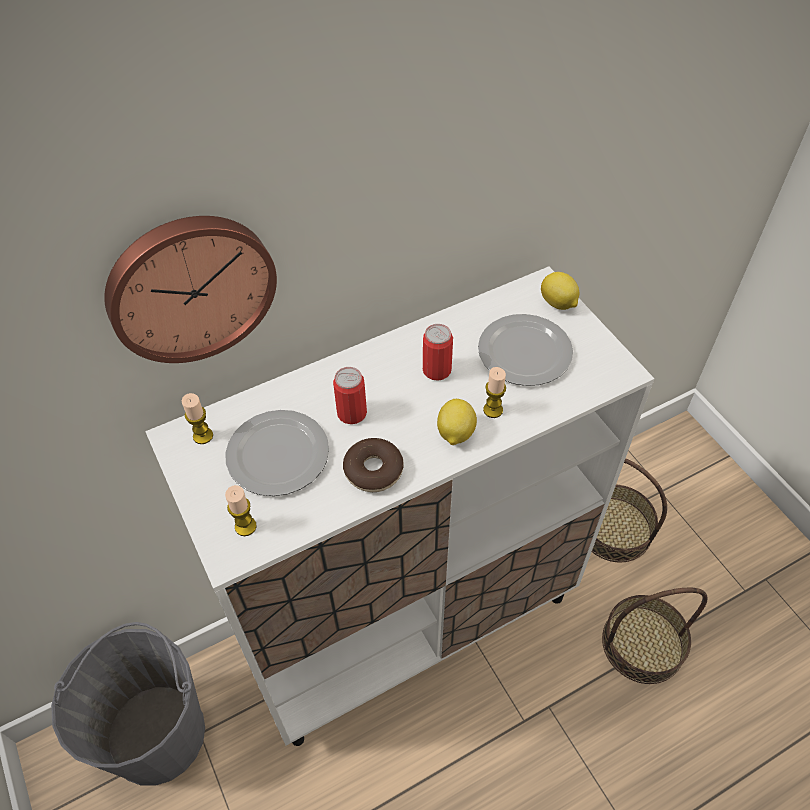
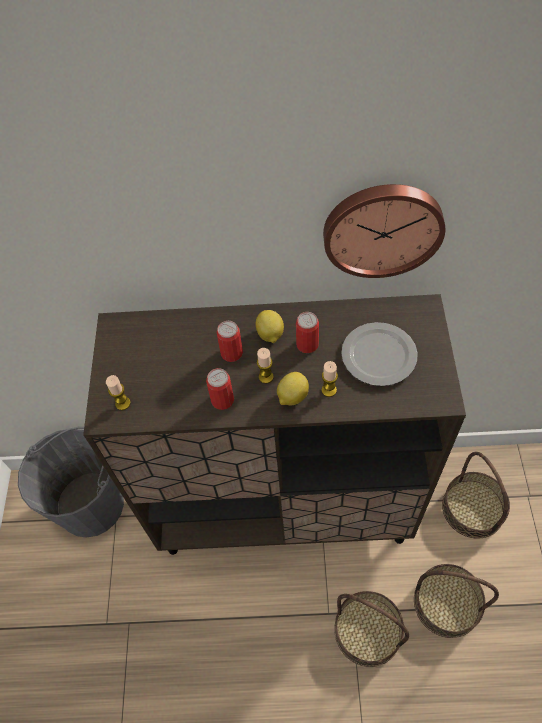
camera: 30 degrees right, 5 degrees up
(190, 286) = (137, 230): wall clock -> wall clock (382, 228)
(203, 436) = (130, 330): candle -> candle (266, 377)
(276, 455) = (167, 363): plate -> none
(373, 470) = (222, 400): donut -> can
(410, 621) = (285, 507): white cabinet -> brown cabinet
(558, 304) = (428, 327): lemon -> lemon (270, 334)
(577, 718) = (368, 630): none -> basket

